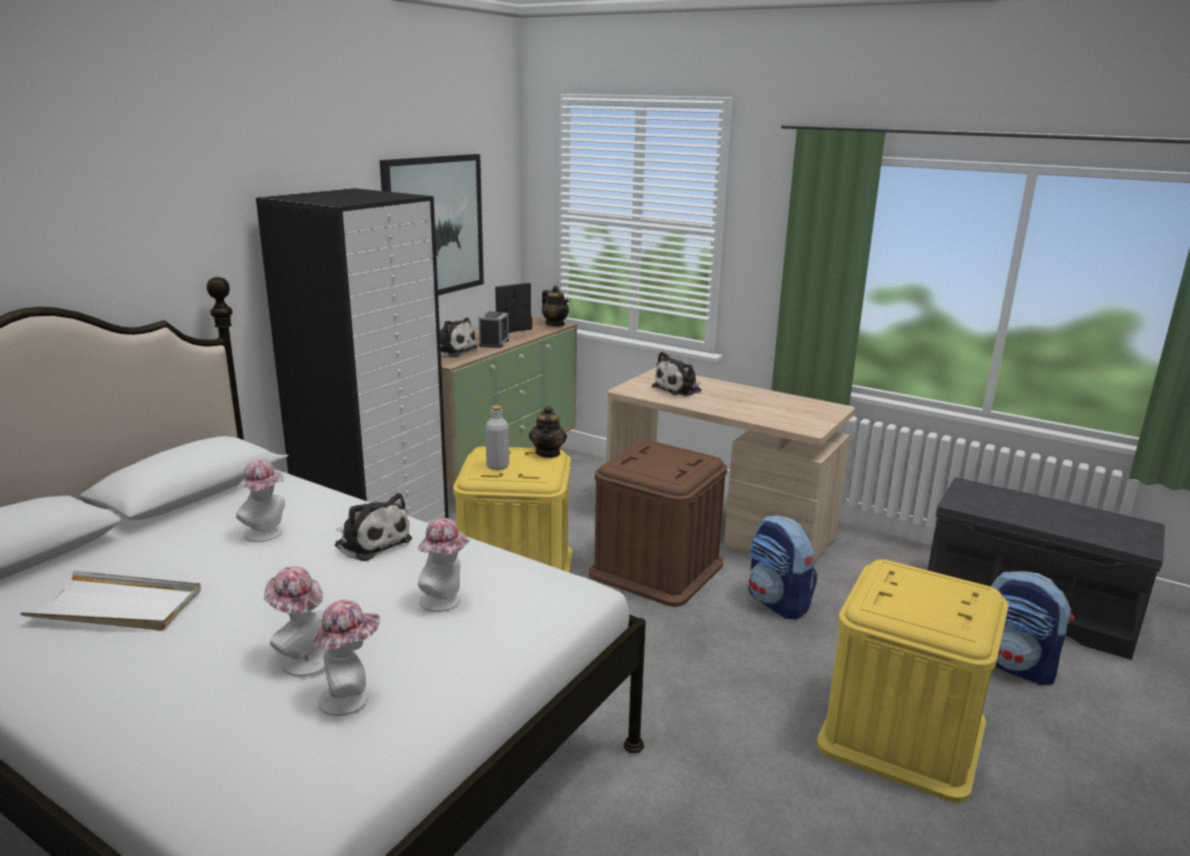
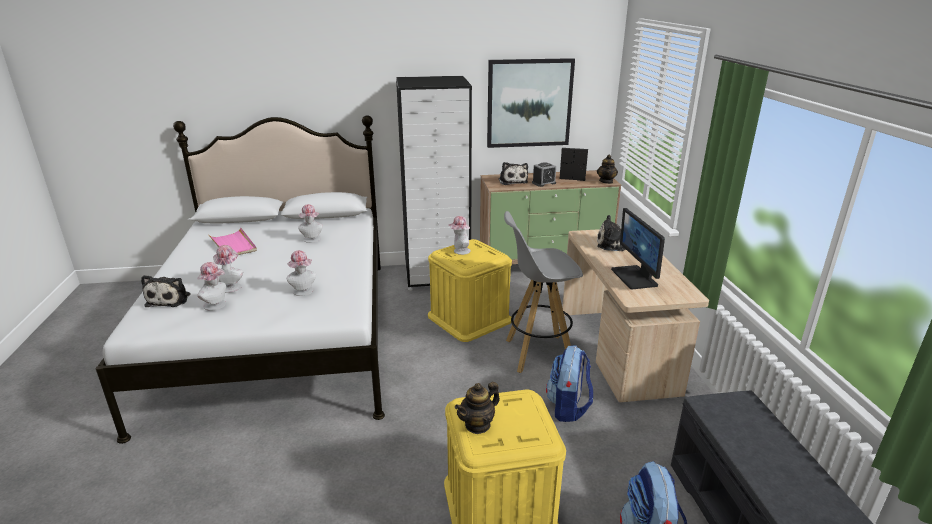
camera: 50 degrees right, 5 degrees up
(117, 607) = (233, 245): white tray -> pink tray
(371, 542) = (332, 258): plush toy -> plush toy (170, 299)
(497, 466) = (459, 251): grey bottle -> hat
(548, 453) = (495, 255): teapot -> teapot (477, 425)
(656, 569) = (537, 353): brown storage box -> grey stool
(766, 410) = (635, 277): none -> monitor

